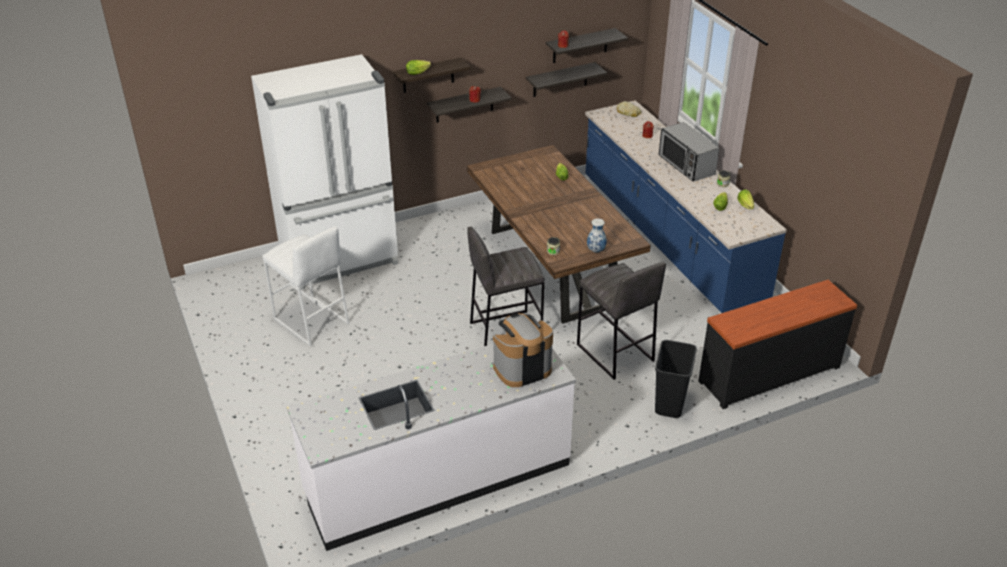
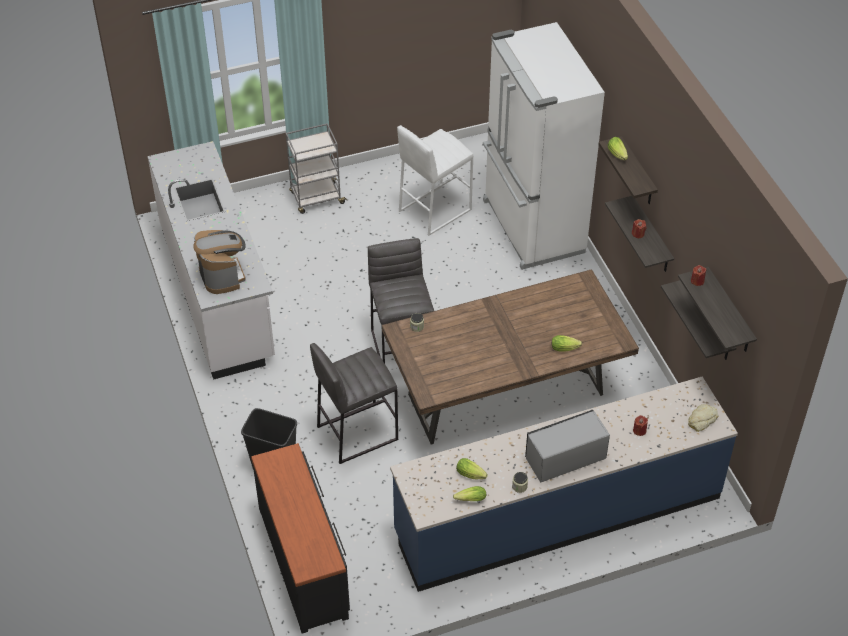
camera: 95 degrees right, 10 degrees up
(283, 411) = (316, 198): none -> grey cart
(596, 250) = (414, 361): vase -> none

